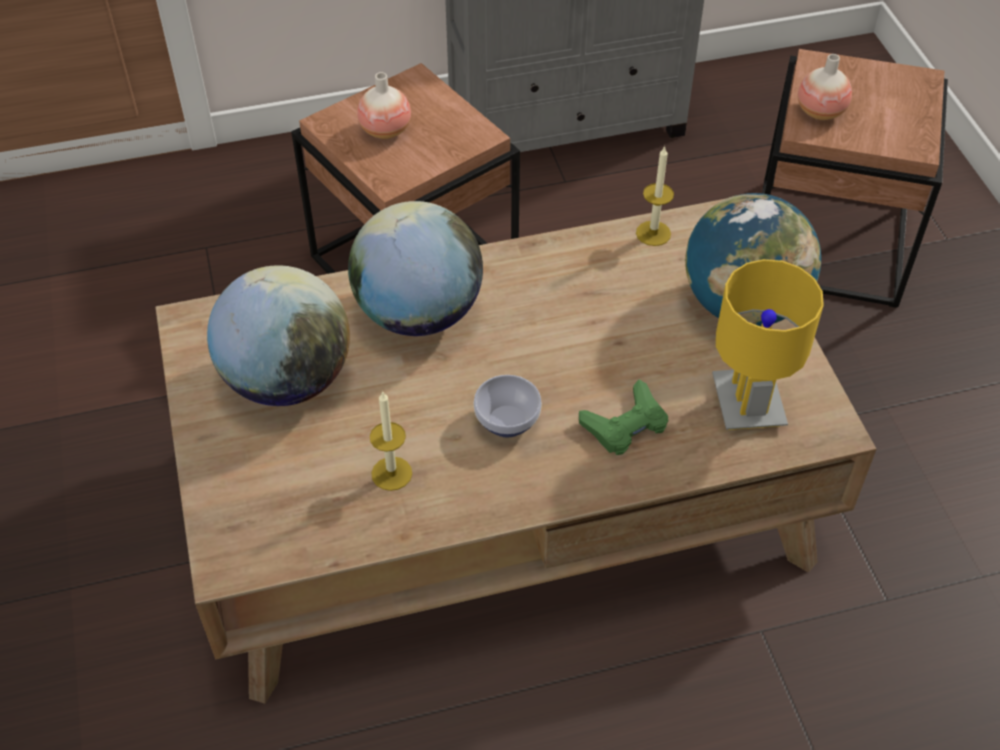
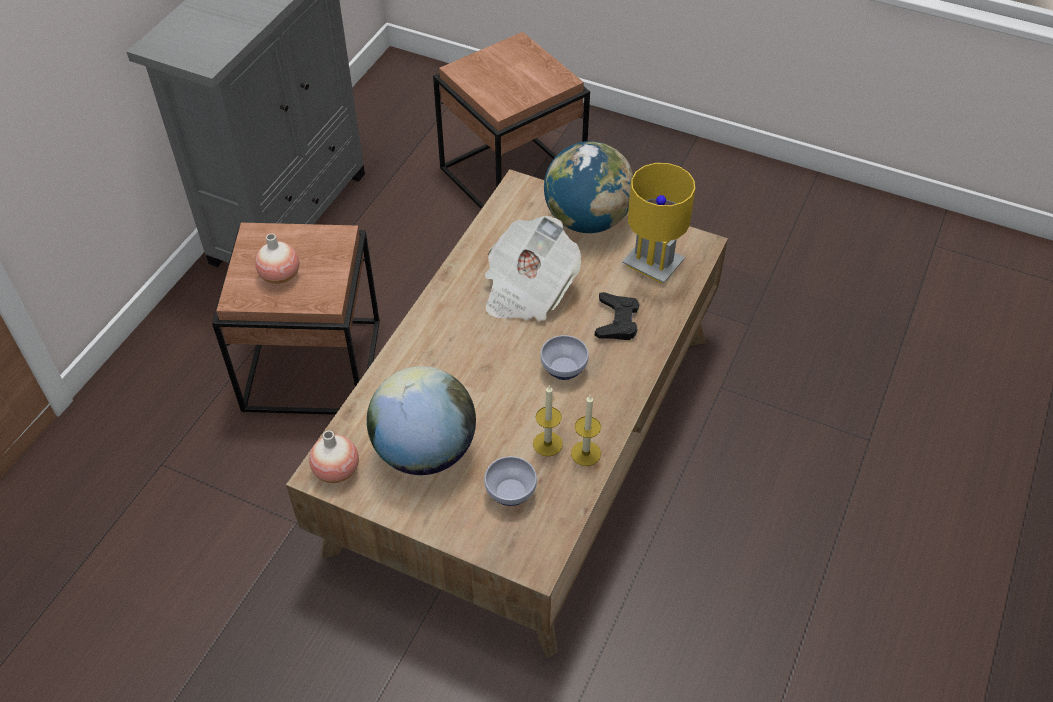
camera: 50 degrees left, 0 degrees up
(296, 483) = (509, 493): none -> bowl
(418, 313) = (441, 357): globe -> none
(584, 320) = (527, 289): none -> newspaper
(625, 424) = (617, 321): green game controller -> black game controller
(653, 233) = (497, 219): candle -> candle (585, 453)
(820, 112) = (496, 94): vase -> vase (336, 470)

